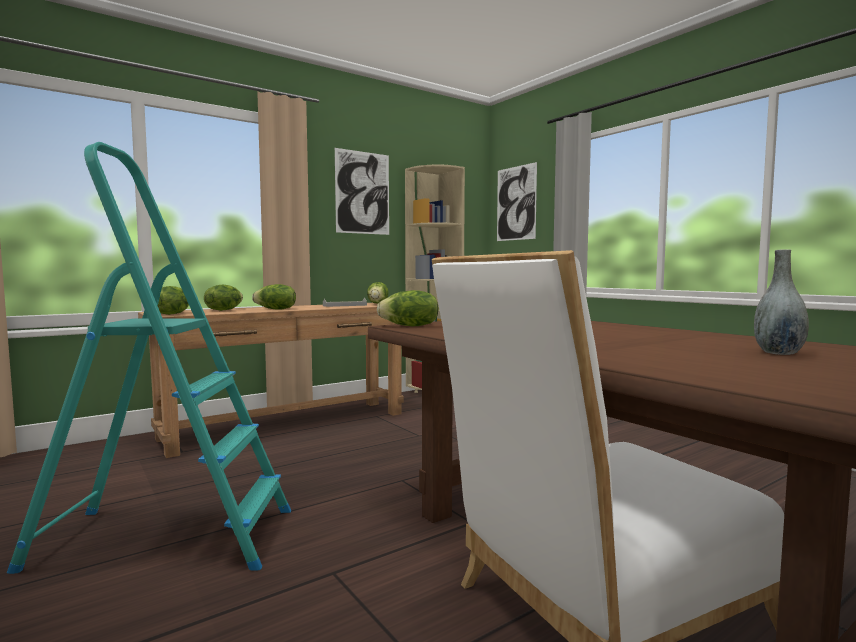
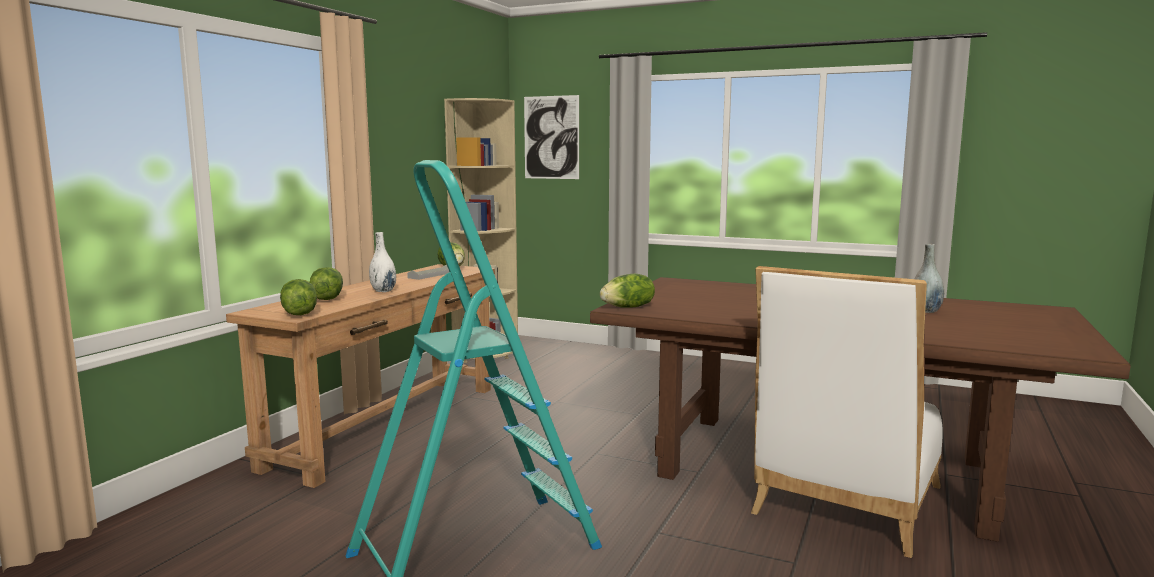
camera: 30 degrees left, 5 degrees up
(275, 309) = (383, 291): lettuce -> white vase
(362, 193) = (408, 131): picture -> none

